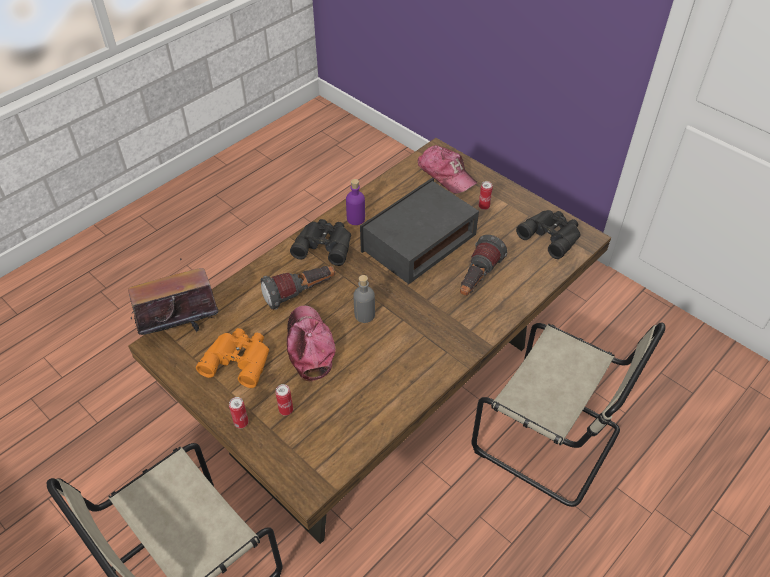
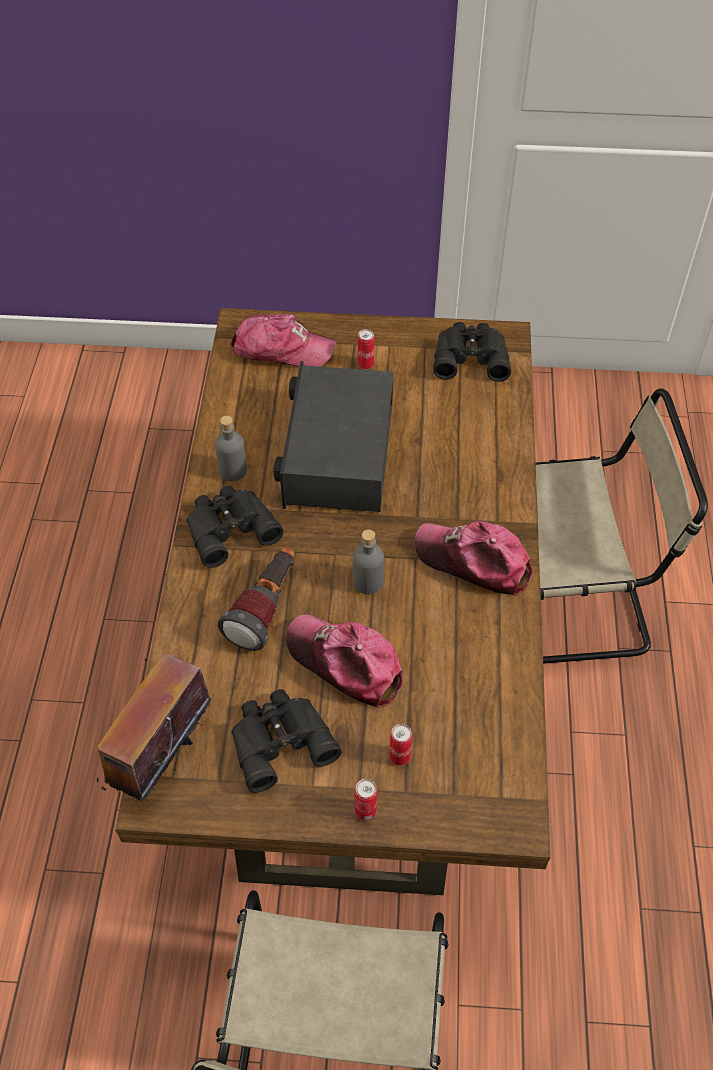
camera: 40 degrees left, 5 degrees up
(239, 359) = (279, 740): orange binoculars -> black binoculars
(356, 219) = (233, 470): purple bottle -> grey bottle
(433, 342) = (473, 561): none -> cap
(477, 279) = (446, 457): flashlight -> none

